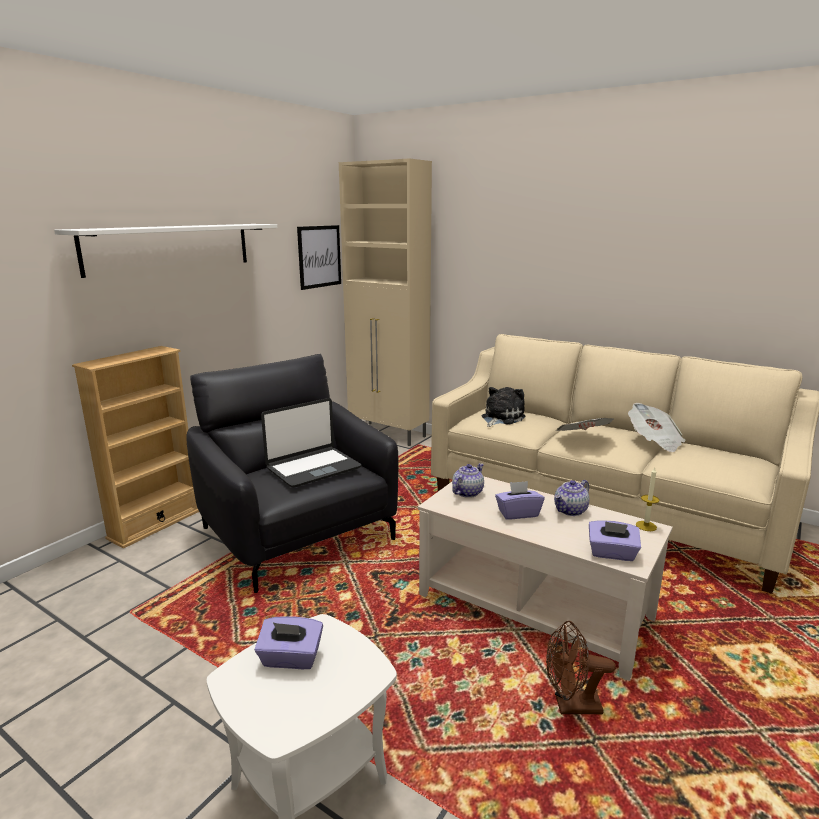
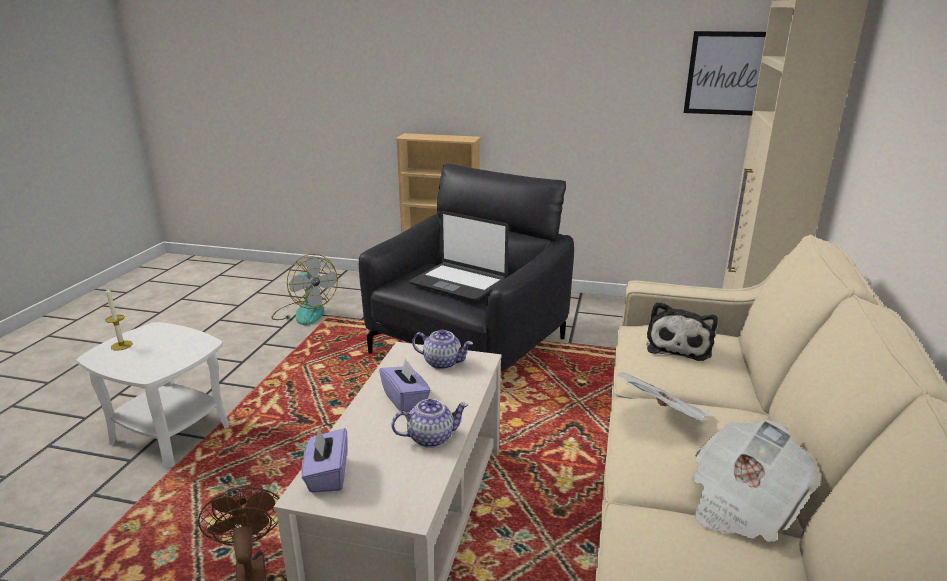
camera: 70 degrees right, 5 degrees up
(92, 632) = (304, 312): none -> fan
(171, 247) = (510, 46): white shelf -> none
(290, 659) = (168, 342): purple tissue box -> none
(501, 418) = (679, 346): plush toy -> plush toy turned 90 degrees clockwise
(570, 511) = (431, 437): teapot -> teapot turned 135 degrees clockwise
(646, 526) = (414, 506): candle -> candle (121, 345)

